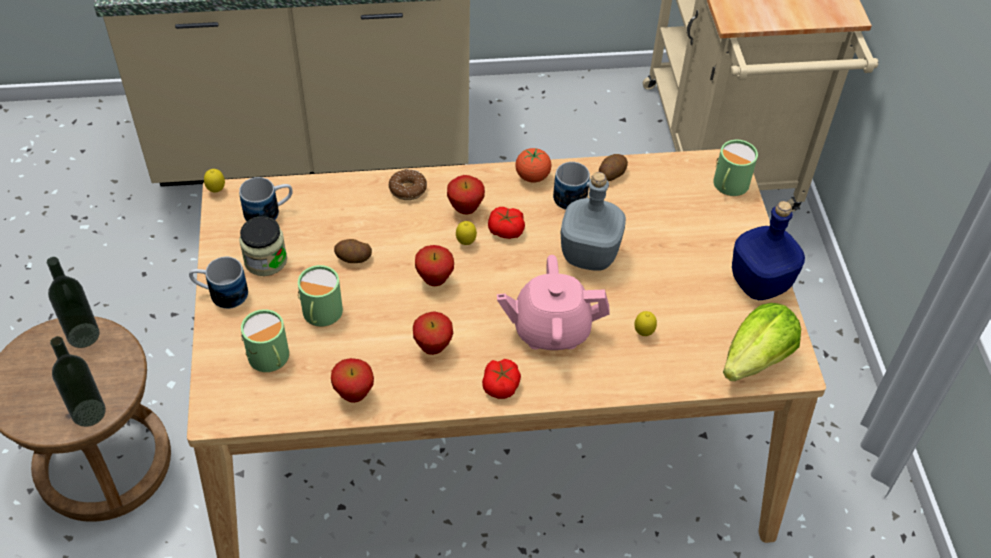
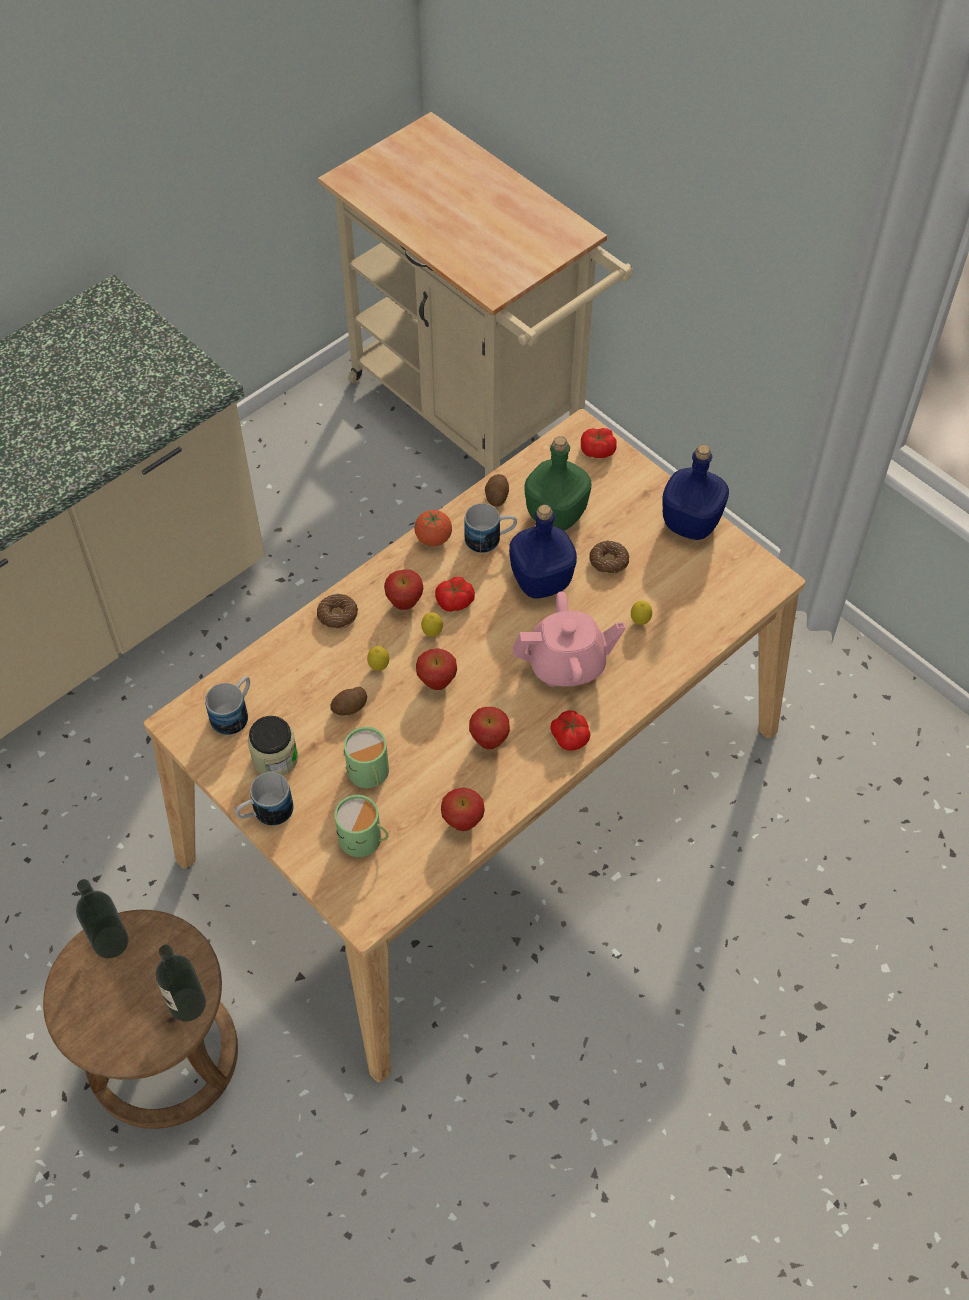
camera: 35 degrees left, 5 degrees up
(216, 190) = (165, 723): lemon -> lemon (379, 667)
(550, 329) = (567, 664): pink teapot -> pink teapot turned 150 degrees counterclockwise
(589, 254) = (540, 580): grey bottle -> blue bottle
(649, 213) = (556, 514): none -> green bottle
(659, 272) = (608, 562): none -> donut
(728, 185) = (598, 450): green mug -> tomato
(756, 359) = (739, 589): lettuce -> none

